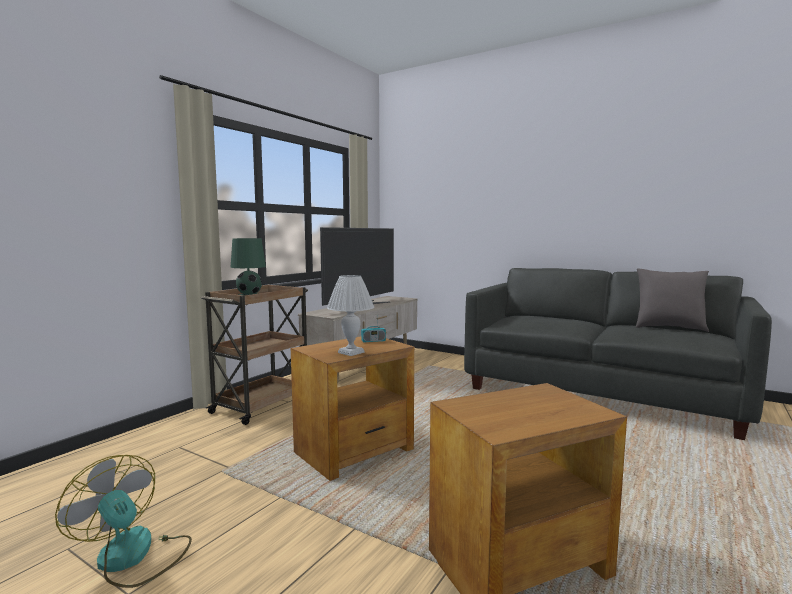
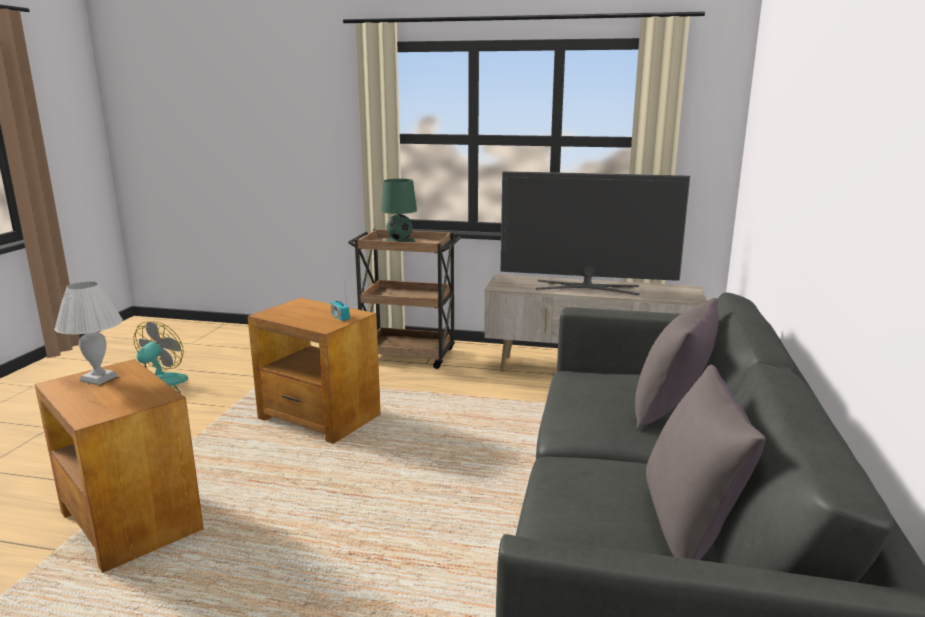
camera: 70 degrees right, 10 degrees up
(351, 352) = (287, 317): white table lamp -> white table lamp (98, 378)
(560, 317) = (671, 411): none -> grey pillow

